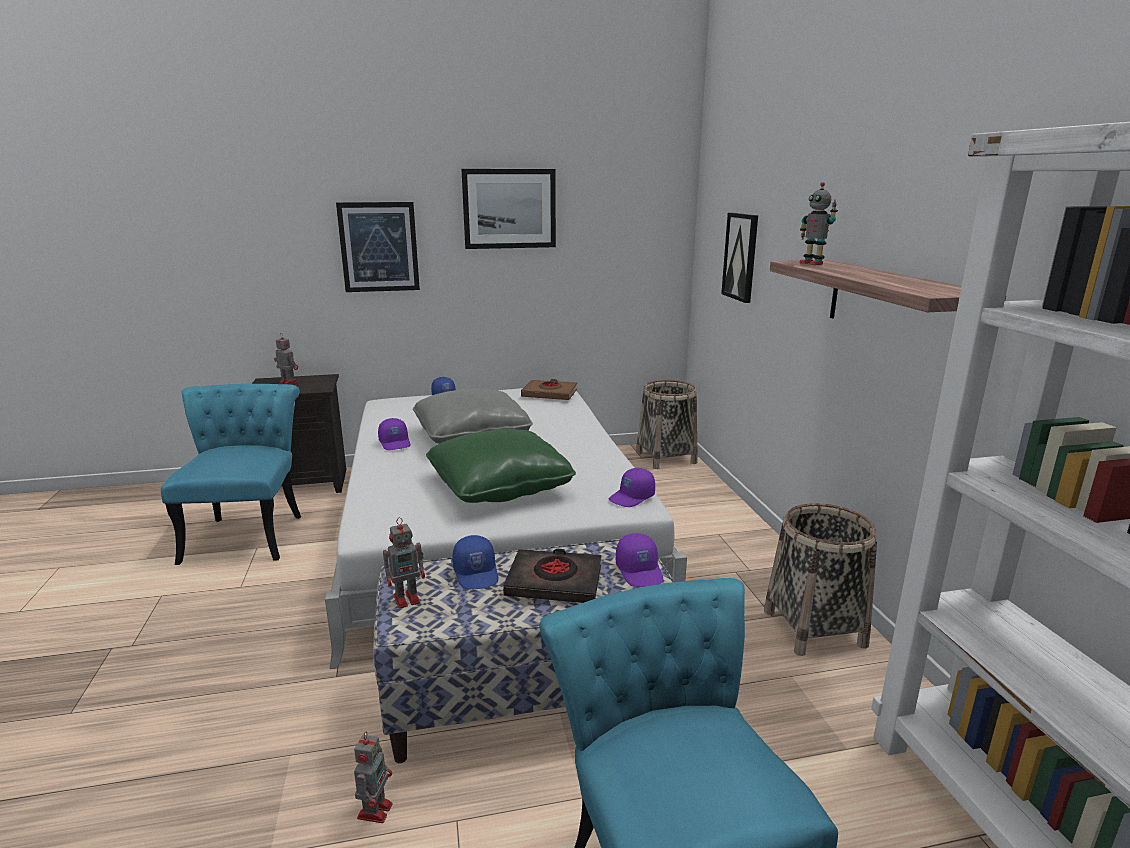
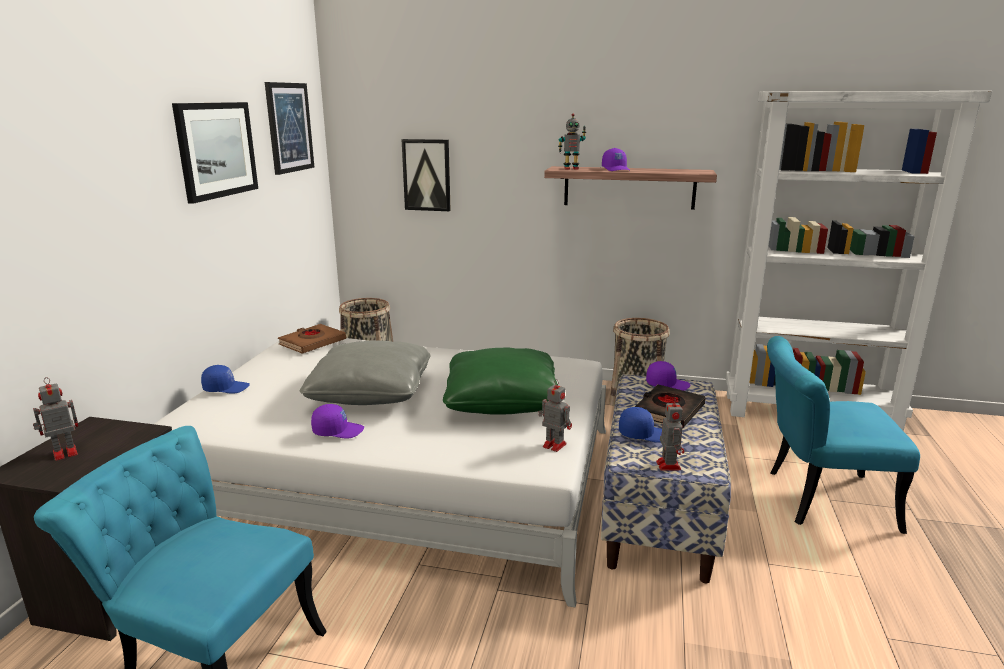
camera: 65 degrees left, 0 degrees up
(375, 809) = (753, 599): toy robot -> toy robot (553, 445)
(379, 247) = (105, 217): picture -> picture (289, 127)
(632, 497) = (564, 363): purple cap -> purple cap (616, 169)

